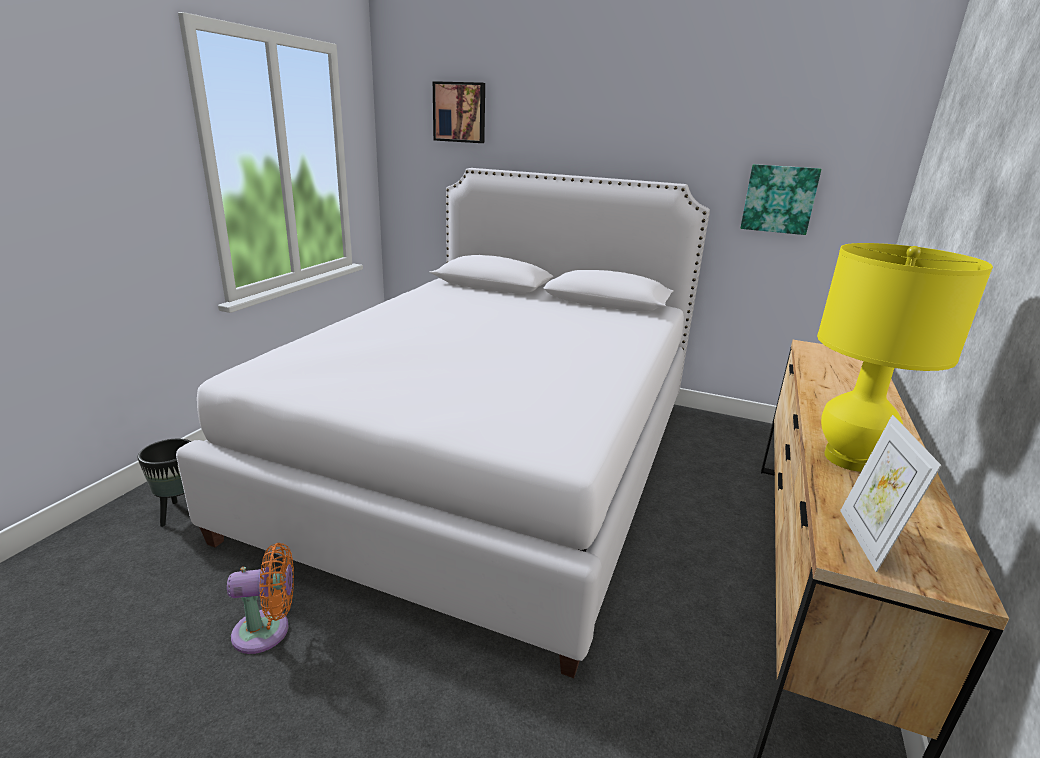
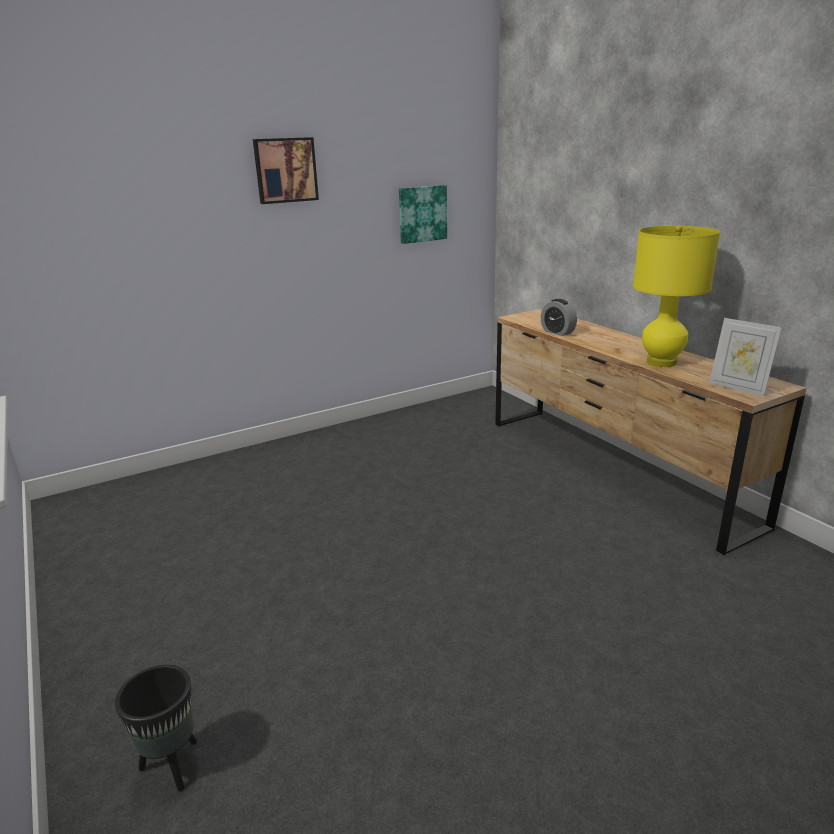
camera: 50 degrees left, 0 degrees up
(267, 631) = (451, 732): orange fan -> none
(460, 112) = (83, 170): picture -> picture (285, 170)
(491, 460) = (347, 521): white bed -> none
(814, 376) = (557, 332): none -> alarm clock

